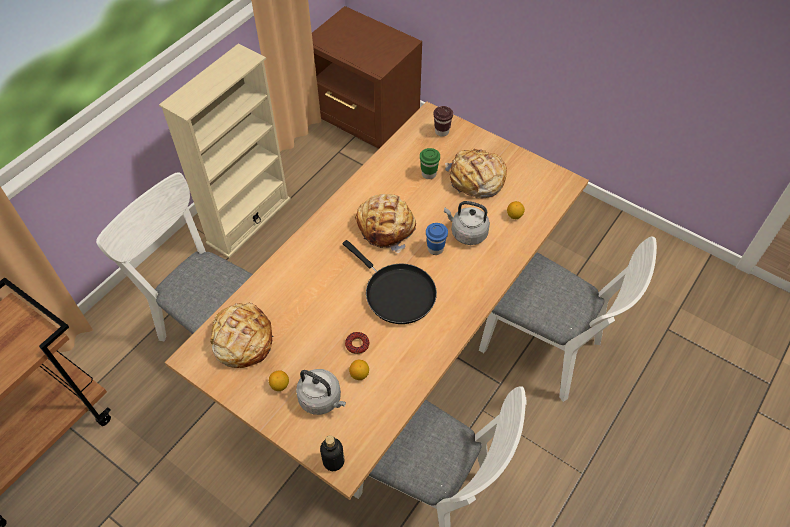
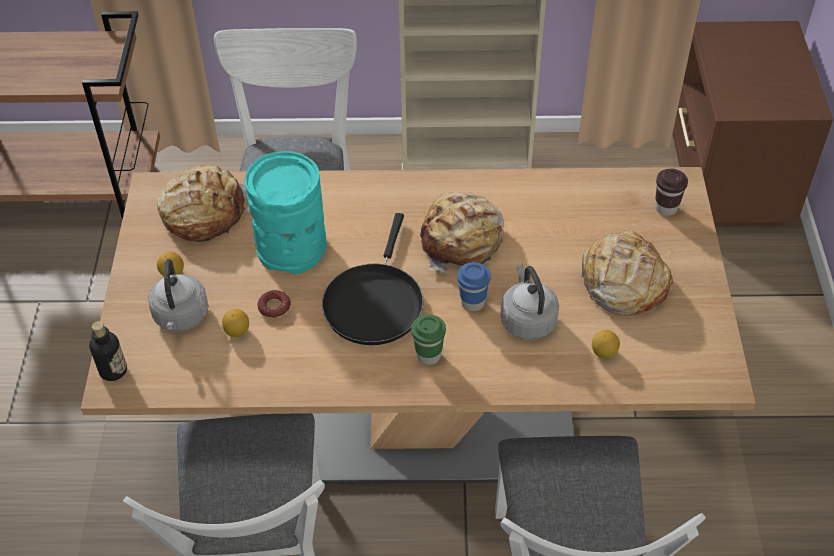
camera: 55 degrees right, 5 degrees down
(317, 309) = (292, 248): none -> turquoise vase
(429, 174) = (583, 233): green cup -> green cup (428, 355)

